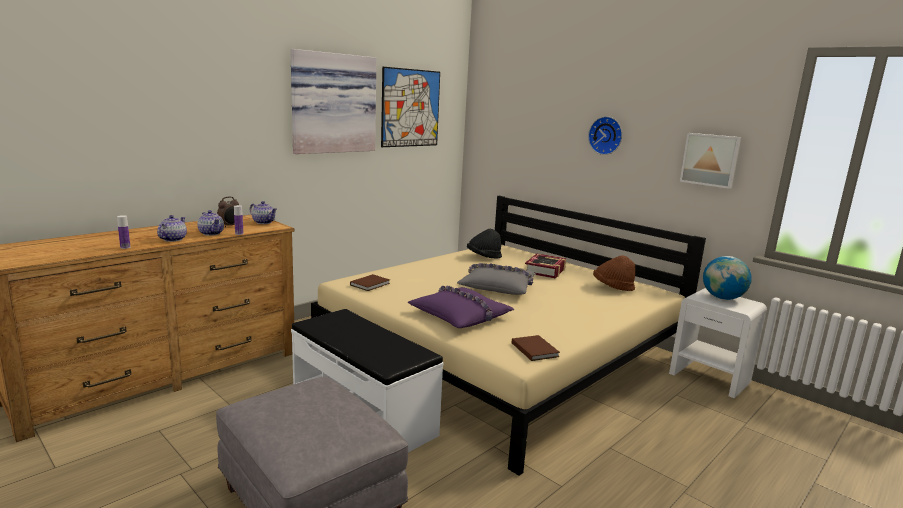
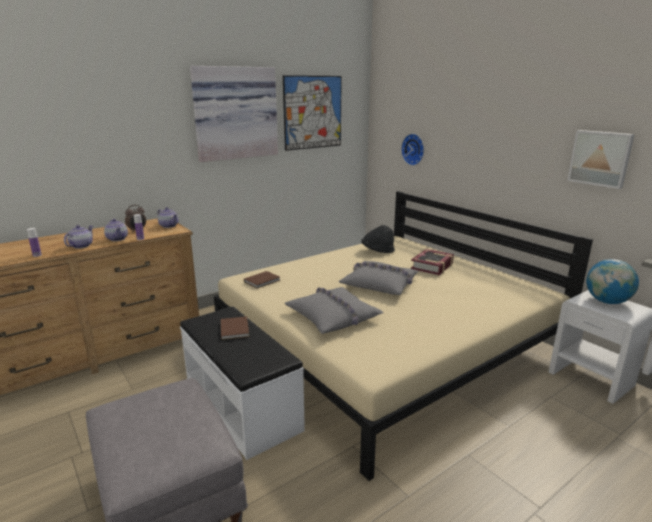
camera: 10 degrees right, 5 degrees up
(461, 316) = (333, 317): purple pillow -> grey pillow
(534, 349) = (392, 358): brown book -> brown book (235, 329)
(606, 135) = (496, 133): wall clock -> wall clock (414, 149)
(612, 287) = (494, 286): brown hat -> none

